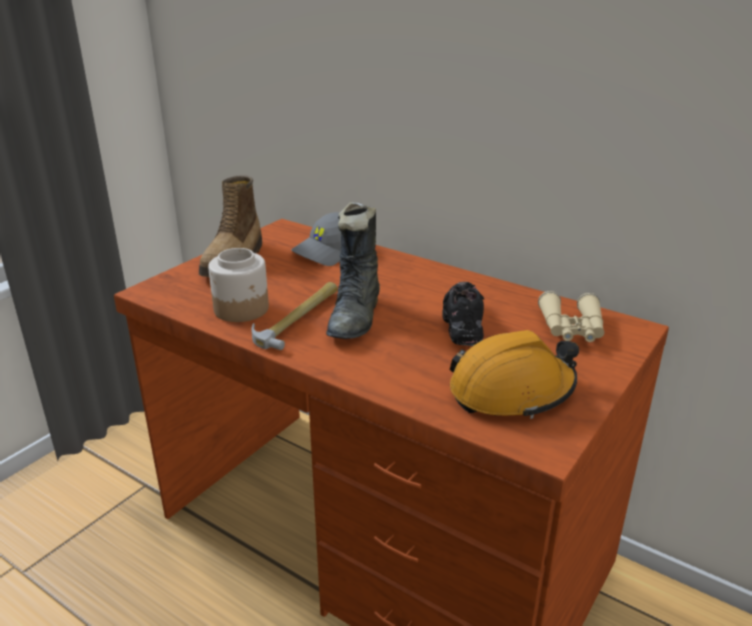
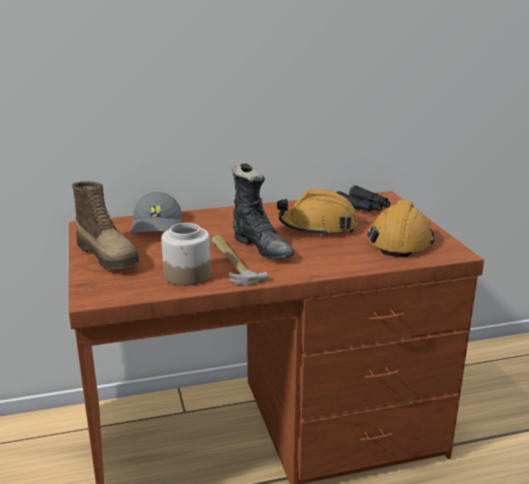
camera: 50 degrees left, 5 degrees down
(463, 324) = (318, 227): black shoe -> orange hard hat
(572, 329) = (363, 208): beige binoculars -> black binoculars

